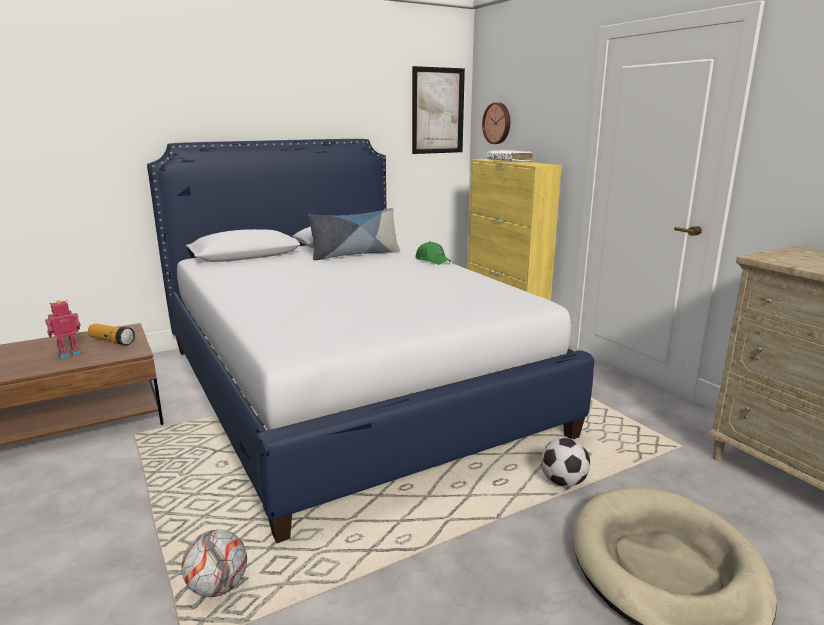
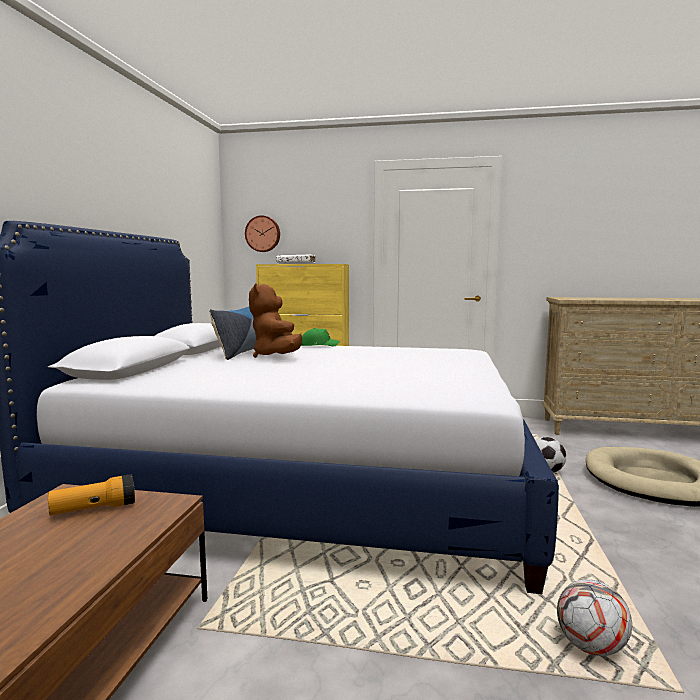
camera: 50 degrees left, 10 degrees down
(69, 354) = (73, 544): toy robot -> none
(354, 265) = (276, 356): none -> brown plush toy
(438, 111) = (206, 220): picture -> none

